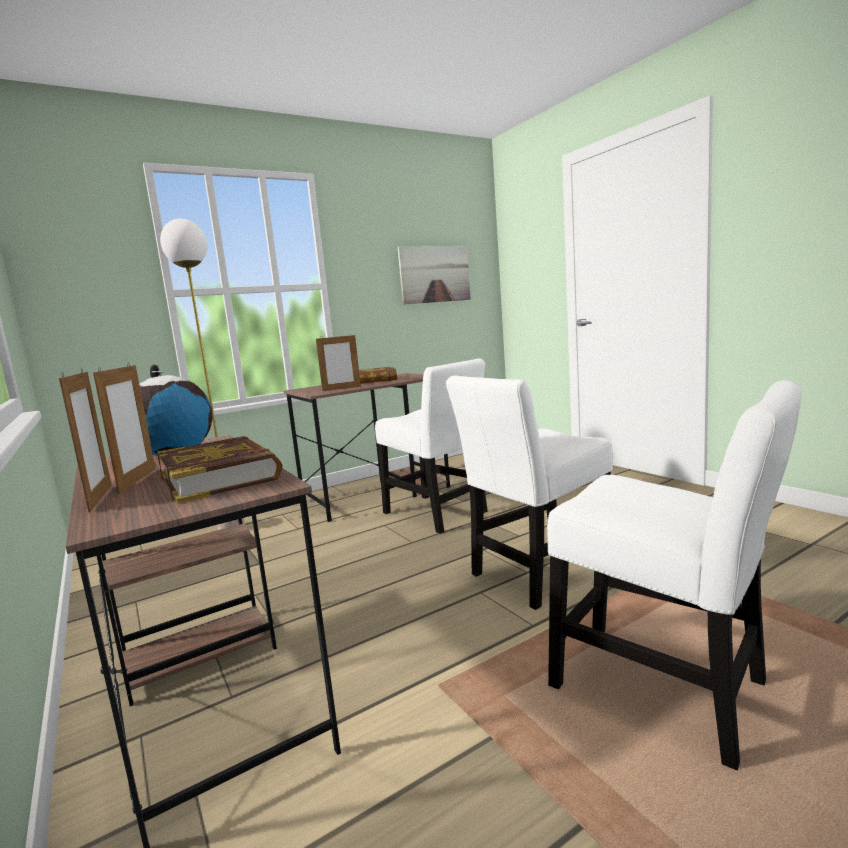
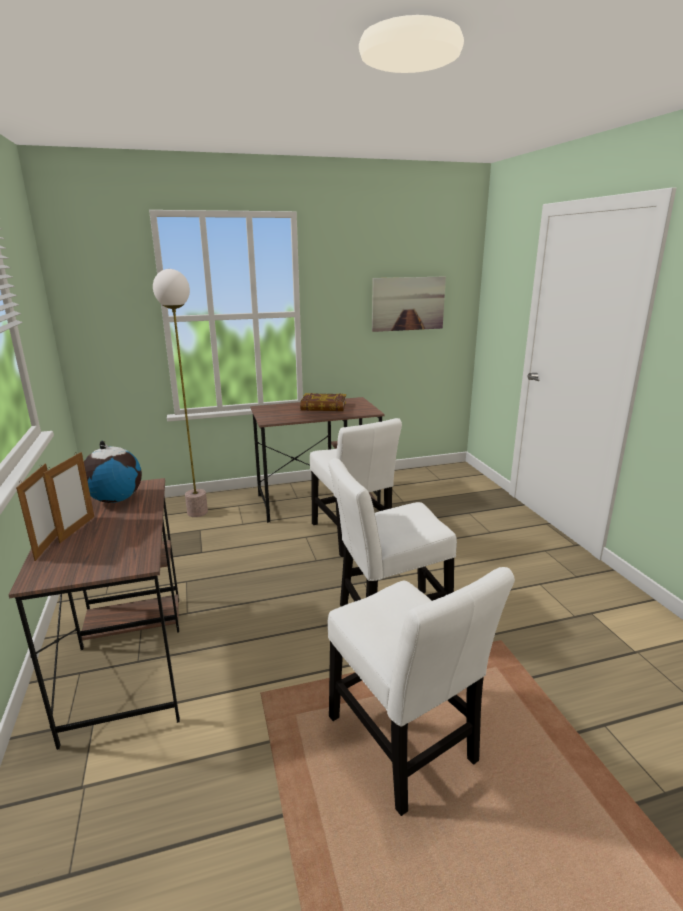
camera: 15 degrees right, 10 degrees up
(220, 477) = (120, 541): book -> none
(341, 389) = (290, 417): picture frame -> none

